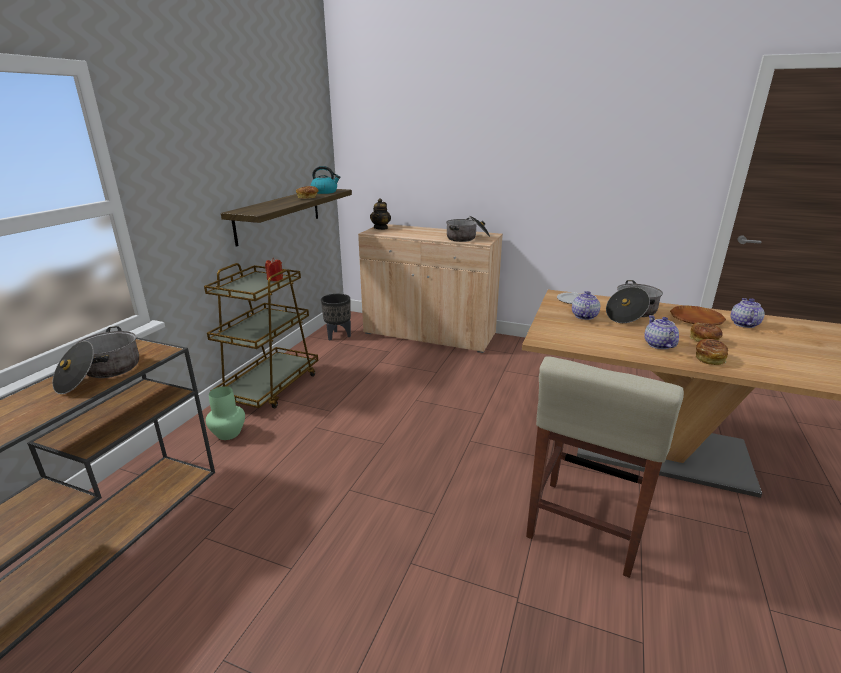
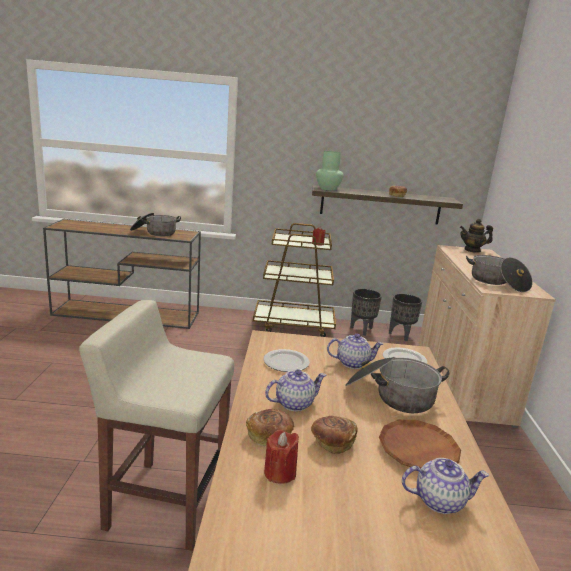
camera: 70 degrees right, 5 degrees down
(229, 433) = (230, 324): green vase -> green vase (328, 189)
(313, 351) = (362, 330): none -> black planter
(325, 192) = (432, 198): kettle -> none
(590, 338) = (287, 362): none -> plate
(751, 361) = (280, 473): none -> red candle

